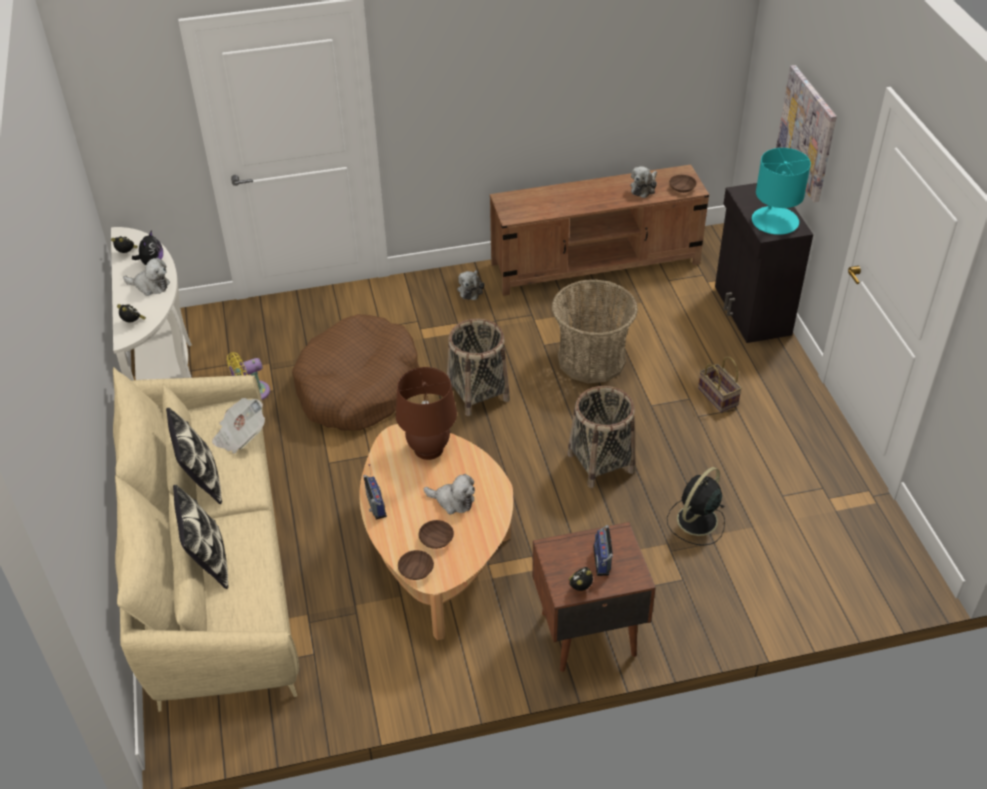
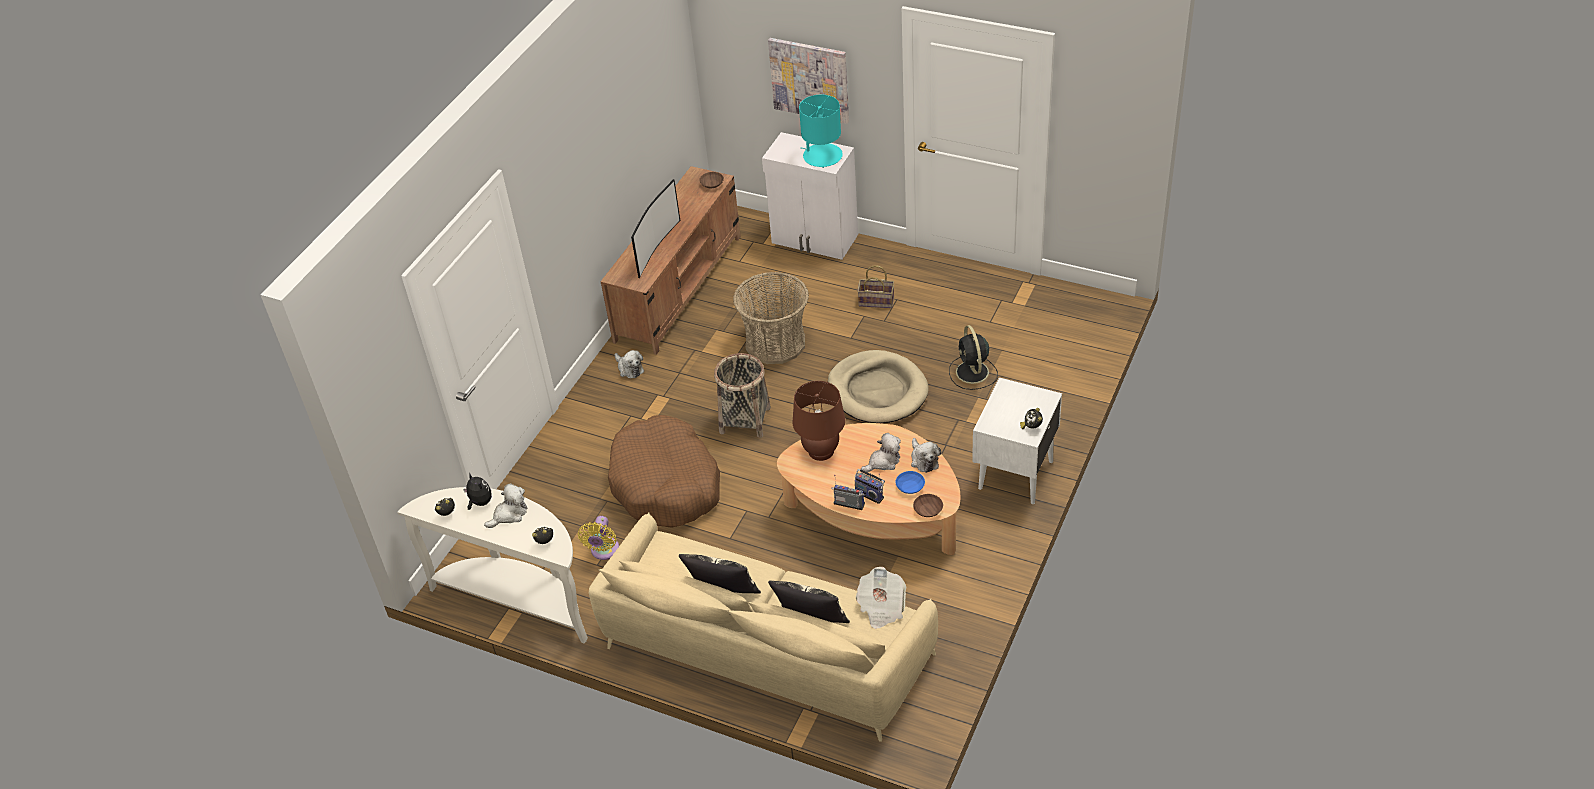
camera: 50 degrees left, 0 degrees up
(240, 436) = (698, 552): newspaper -> newspaper (881, 607)
(435, 539) = (909, 487): brown bowl -> blue bowl
(564, 201) = (656, 247): none -> television
(586, 633) = (1014, 475): brown nightstand -> white nightstand
(601, 462) = (877, 391): basket -> beige dog bed
(603, 560) = (1019, 405): radio -> radio (870, 493)
(644, 188) = (689, 201): plush toy -> plush toy (923, 460)
(751, 311) = (814, 239): black cabinet -> white cabinet

